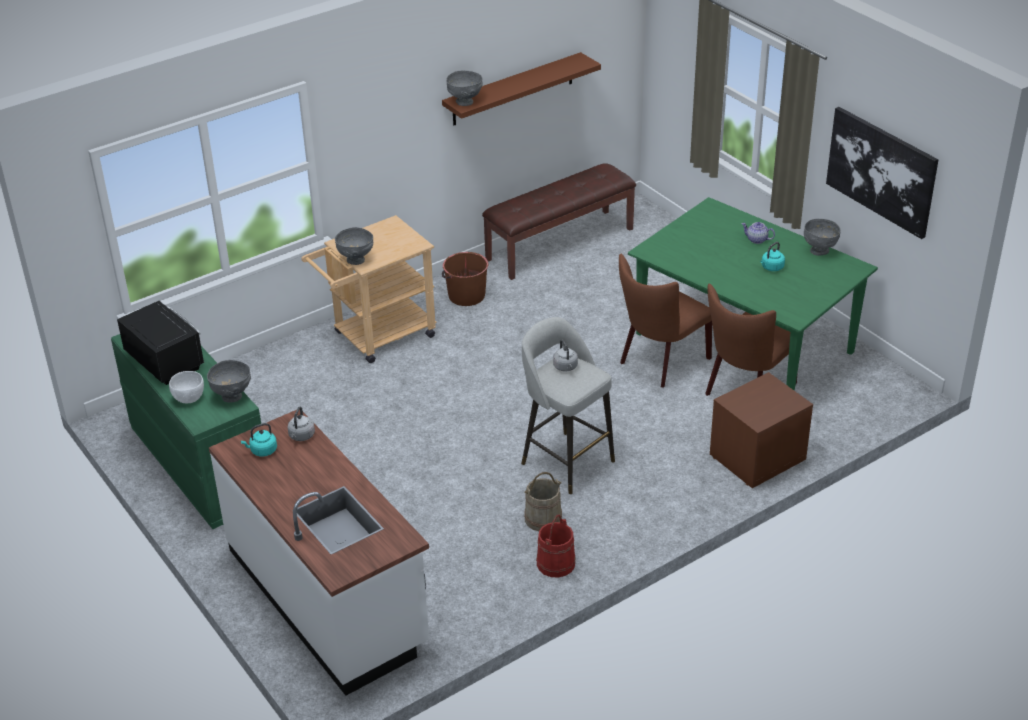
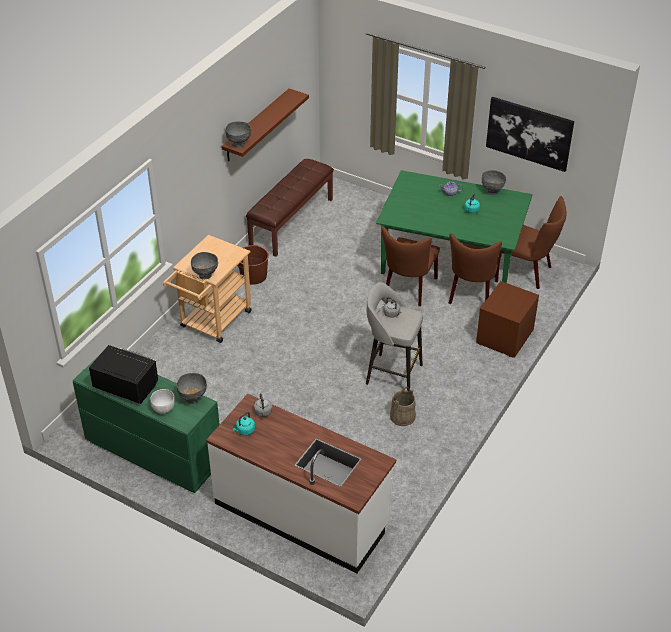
camera: 25 degrees left, 5 degrees up
(555, 563) = (429, 443): red bucket -> none
(846, 383) = (526, 272): none -> brown chair

